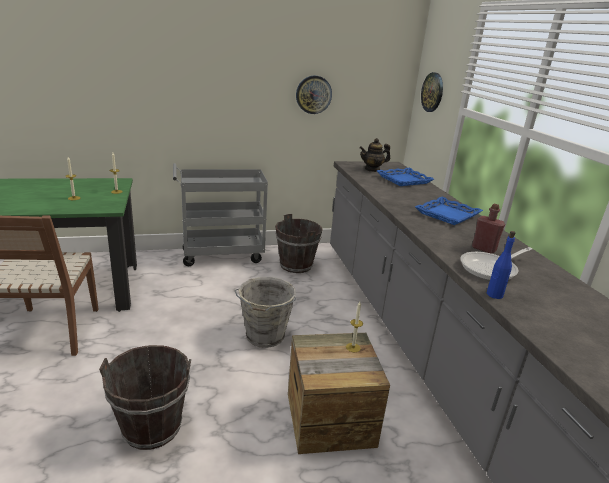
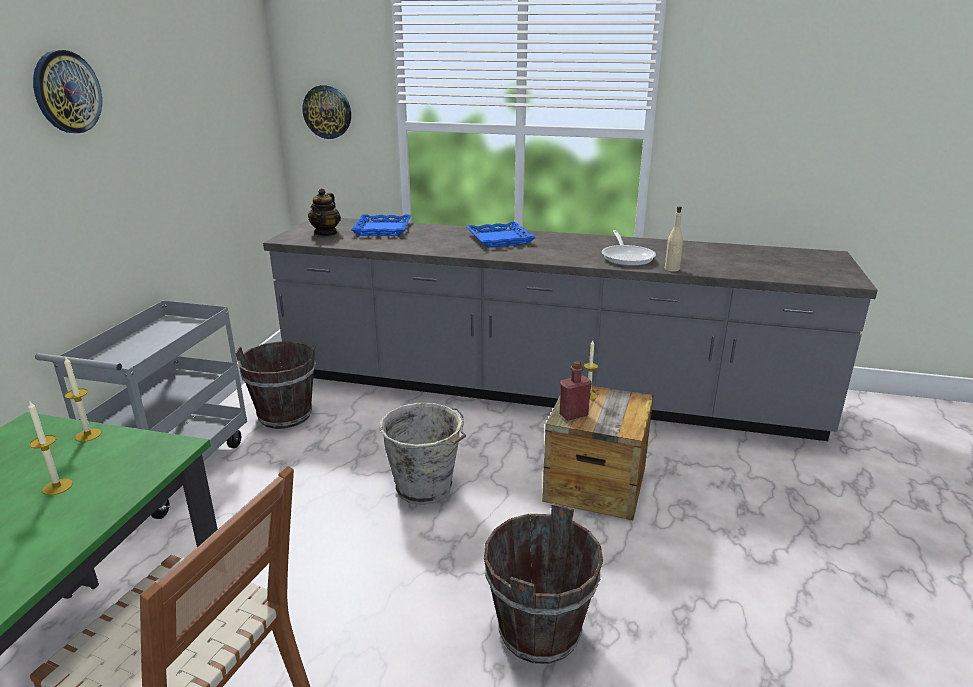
camera: 60 degrees left, 0 degrees up
(313, 94) = (189, 151): wall clock -> wall clock (67, 92)
(484, 249) = (586, 248): red bottle -> red bottle (573, 415)
(494, 295) = (672, 269): blue bottle -> beige bottle

